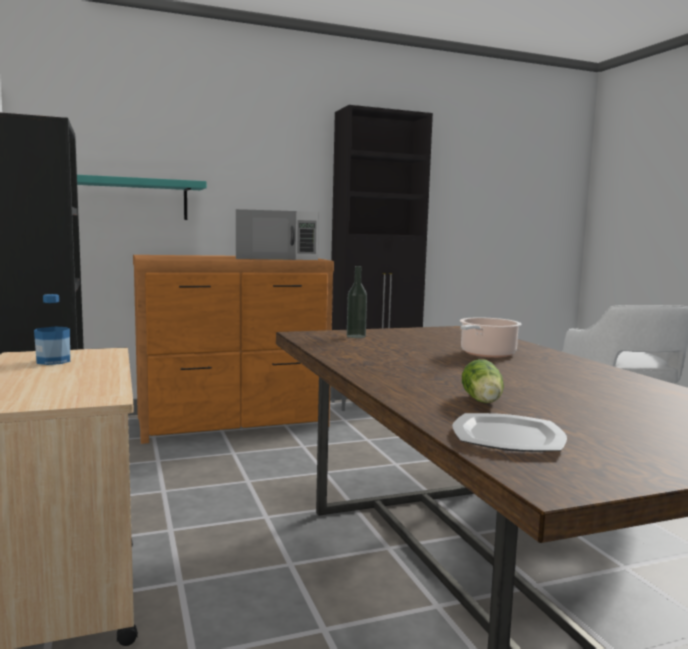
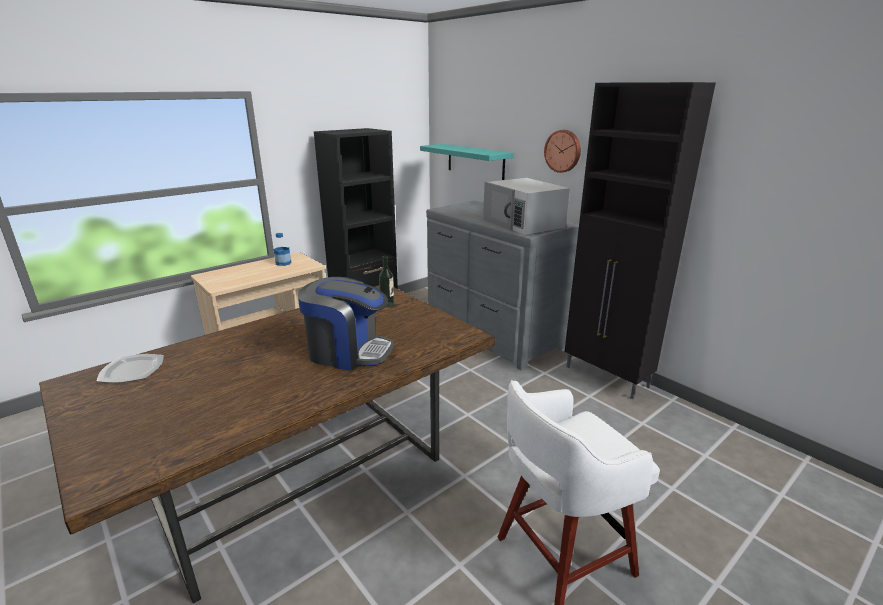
camera: 70 degrees right, 15 degrees up
(233, 422) = (491, 334): brown dresser -> grey dresser
(275, 179) = (563, 151): none -> wall clock
(483, 401) = (202, 360): lettuce -> none
(486, 354) = (348, 352): cooking pot -> coffee machine

